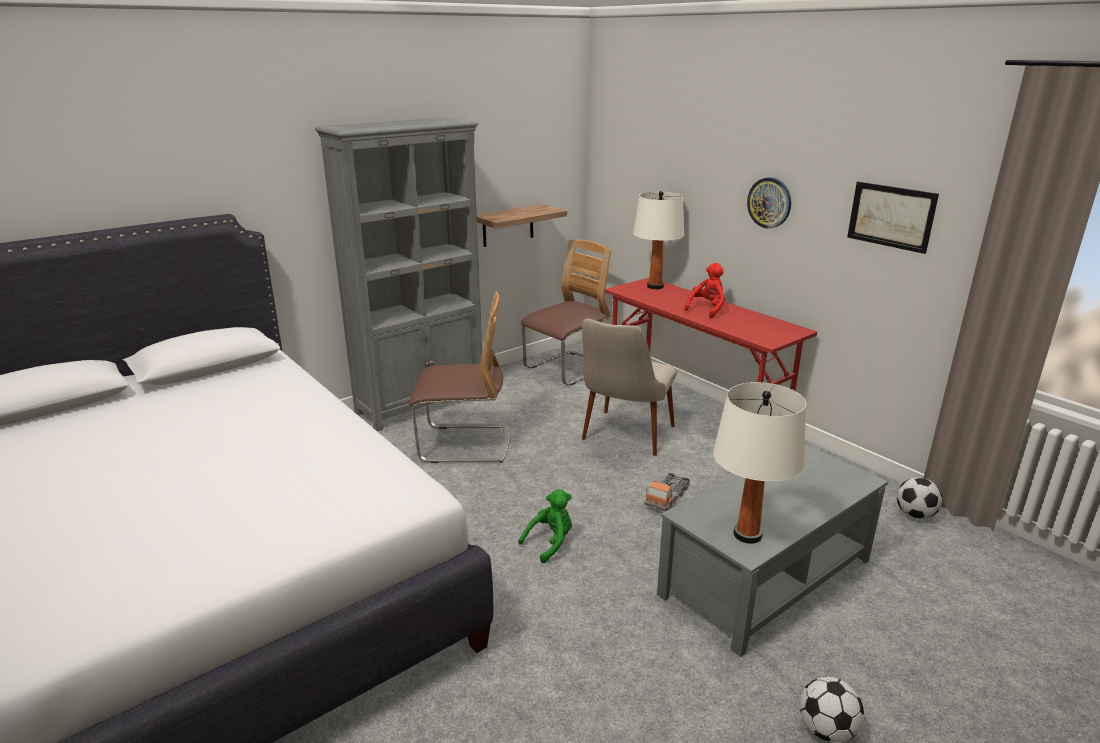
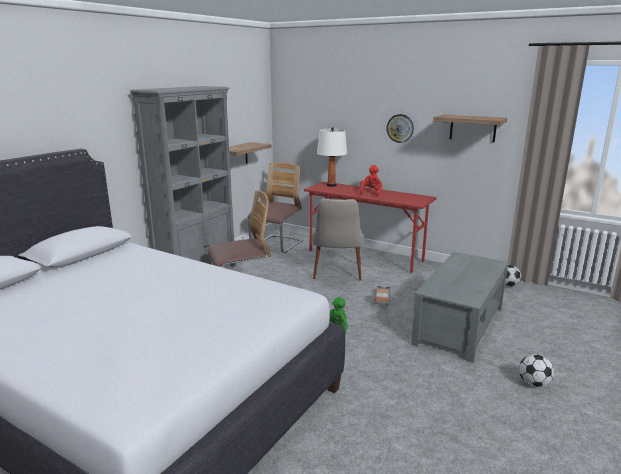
camera: 20 degrees left, 5 degrees down
(747, 534) = (464, 294): white table lamp -> none
(891, 216) = (472, 128): picture -> shelf

